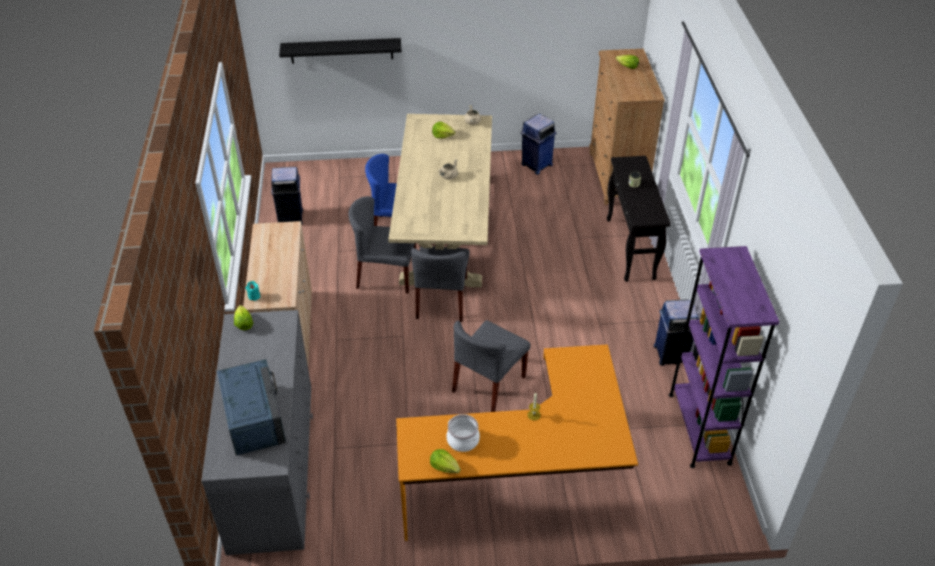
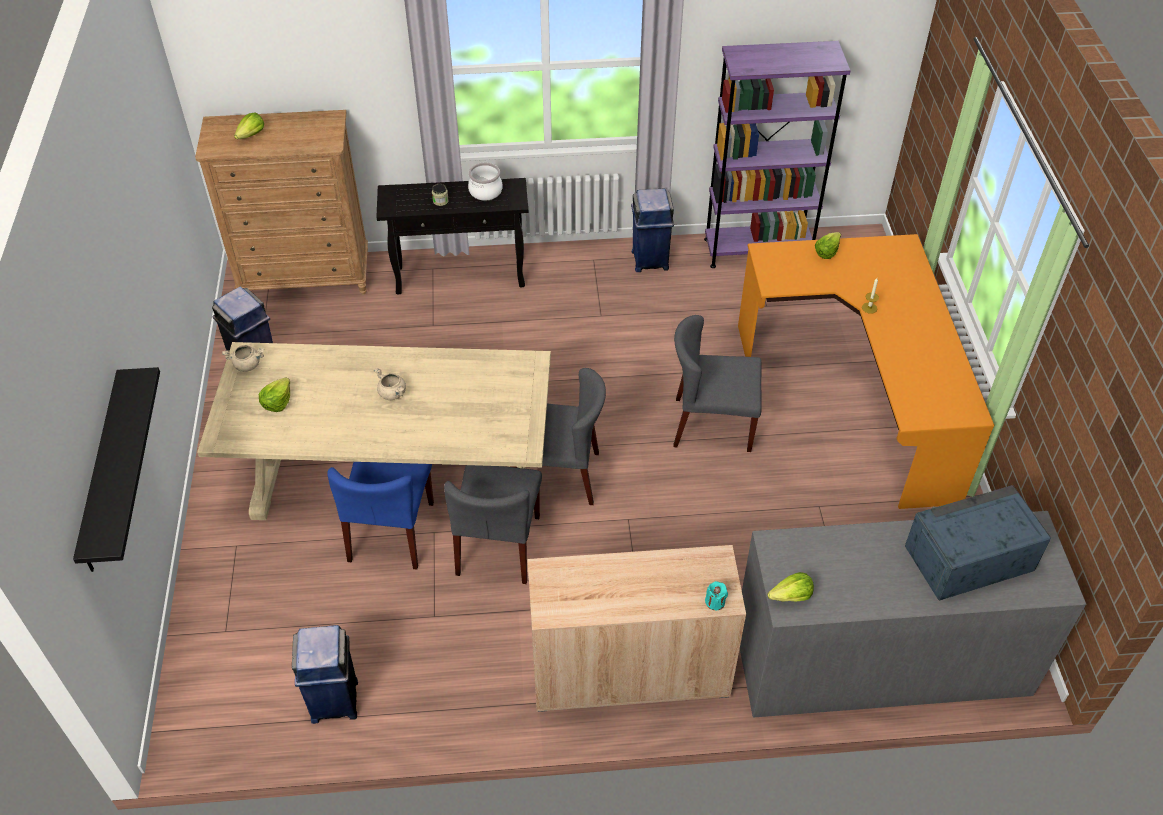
camera: 90 degrees left, 5 degrees up
(445, 467) = (963, 384): lettuce -> lettuce (827, 251)
(462, 440) = (921, 368): cooking pot -> cooking pot (486, 191)
(489, 384) = (712, 425): grey chair -> grey chair turned 150 degrees clockwise

